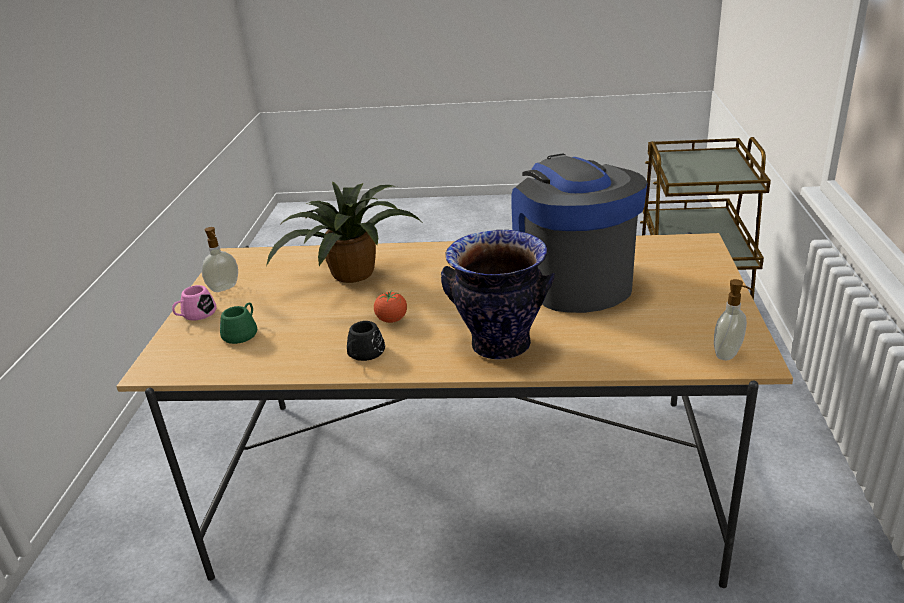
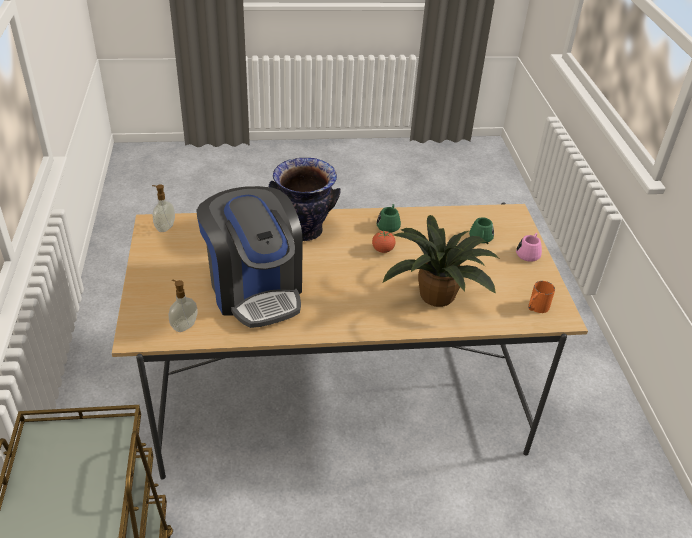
camera: 165 degrees right, 10 degrees up
(224, 288) = (532, 278): soap dispenser -> soap dispenser (184, 326)
(251, 263) = (536, 307): none -> orange mug
(363, 354) = (389, 224): black mug -> green mug

